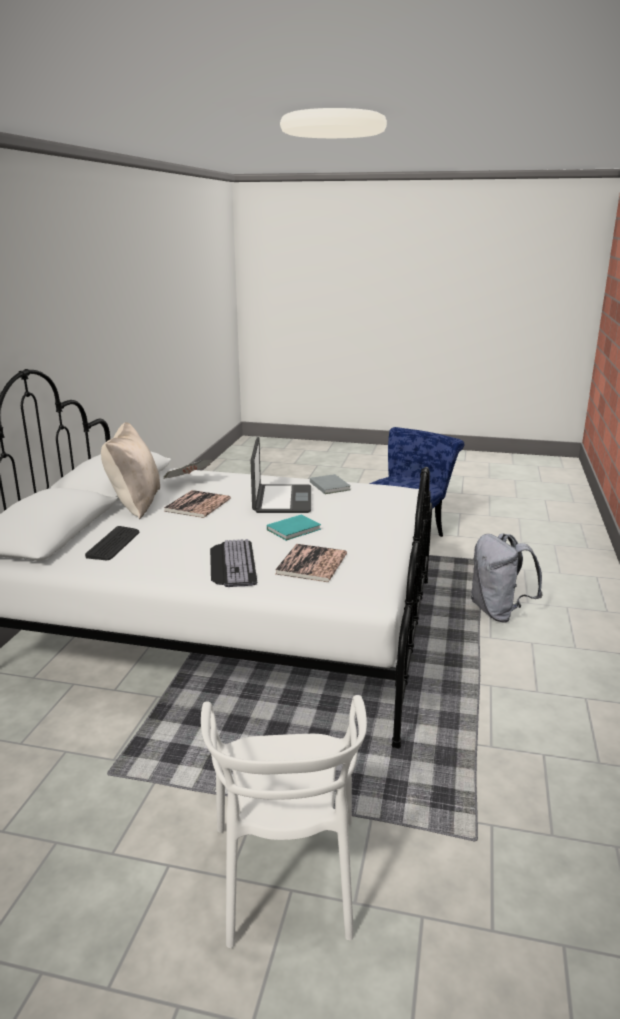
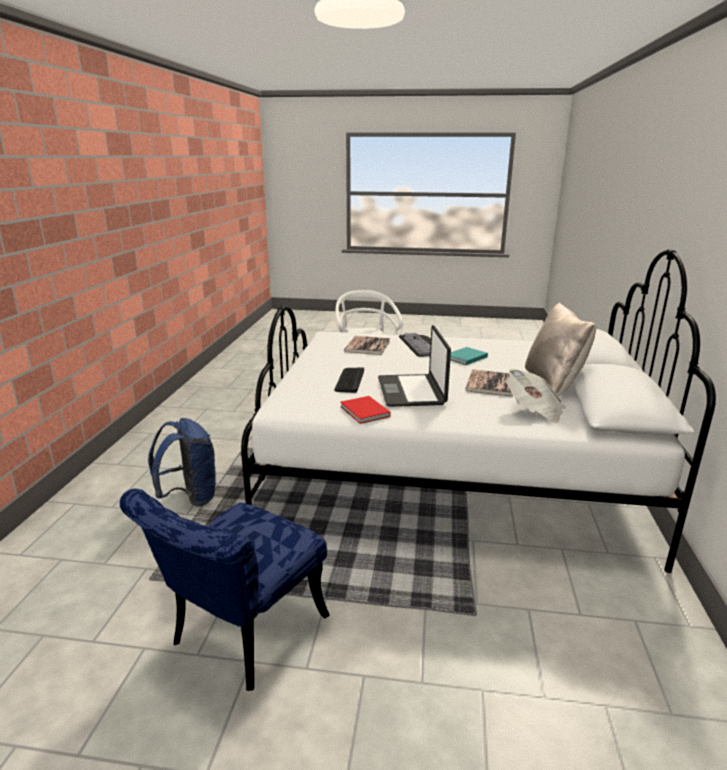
camera: 175 degrees right, 0 degrees up
(114, 544) = (518, 353): keyboard -> keyboard (349, 380)
(295, 529) = (387, 366): turquoise book -> turquoise book (465, 357)
(330, 485) = (364, 412): grey book -> red book
(498, 612) = (190, 497): grey backpack -> blue backpack

